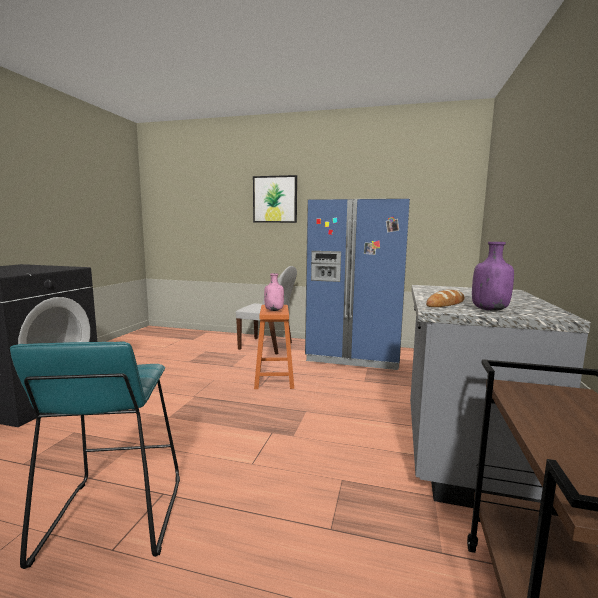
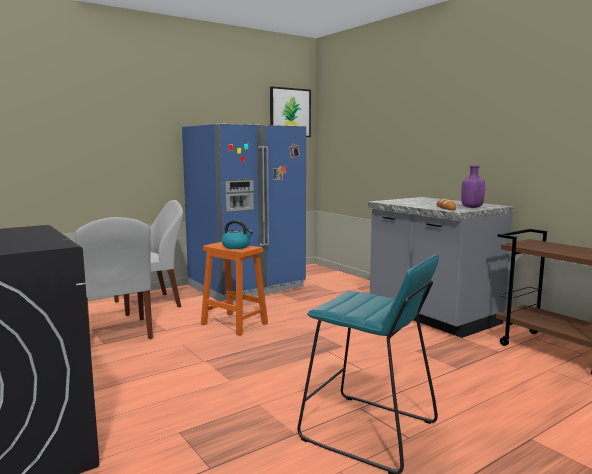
camera: 50 degrees left, 0 degrees up
(207, 358) = (116, 334): none -> white chair
(274, 310) = (236, 247): pink bottle -> kettle
(275, 199) = (118, 117): picture -> picture (290, 112)

